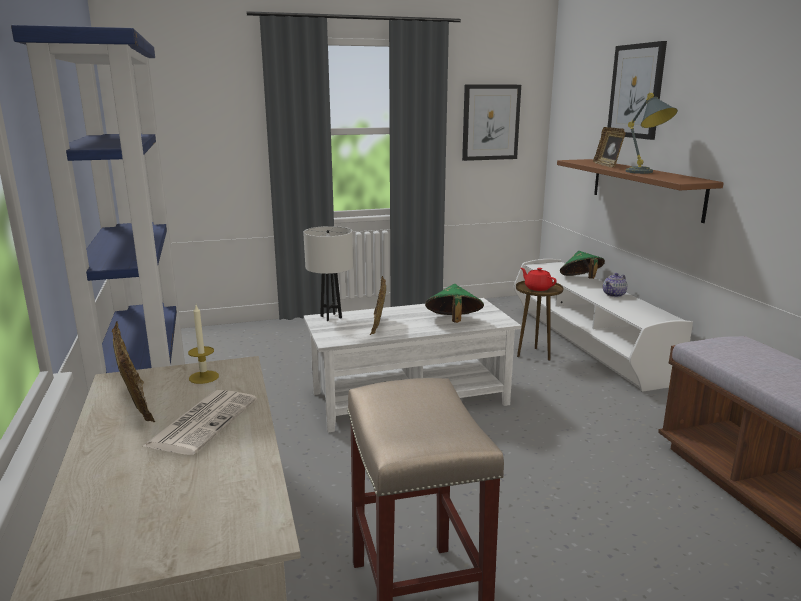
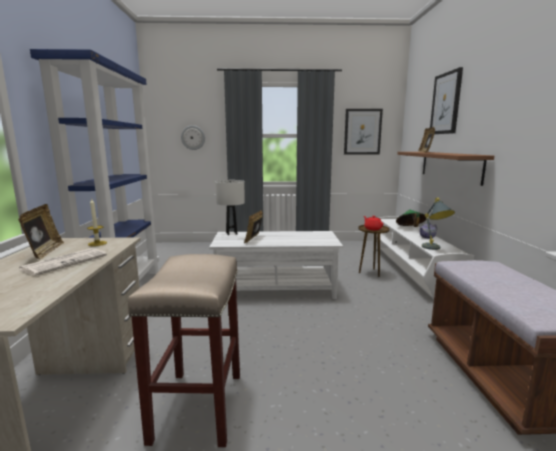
camera: 15 degrees right, 5 degrees down
(202, 137) = (193, 137): none -> wall clock
(453, 322) = (301, 241): green hat -> none
(646, 173) = (444, 153): grey table lamp -> grey table lamp (434, 249)

